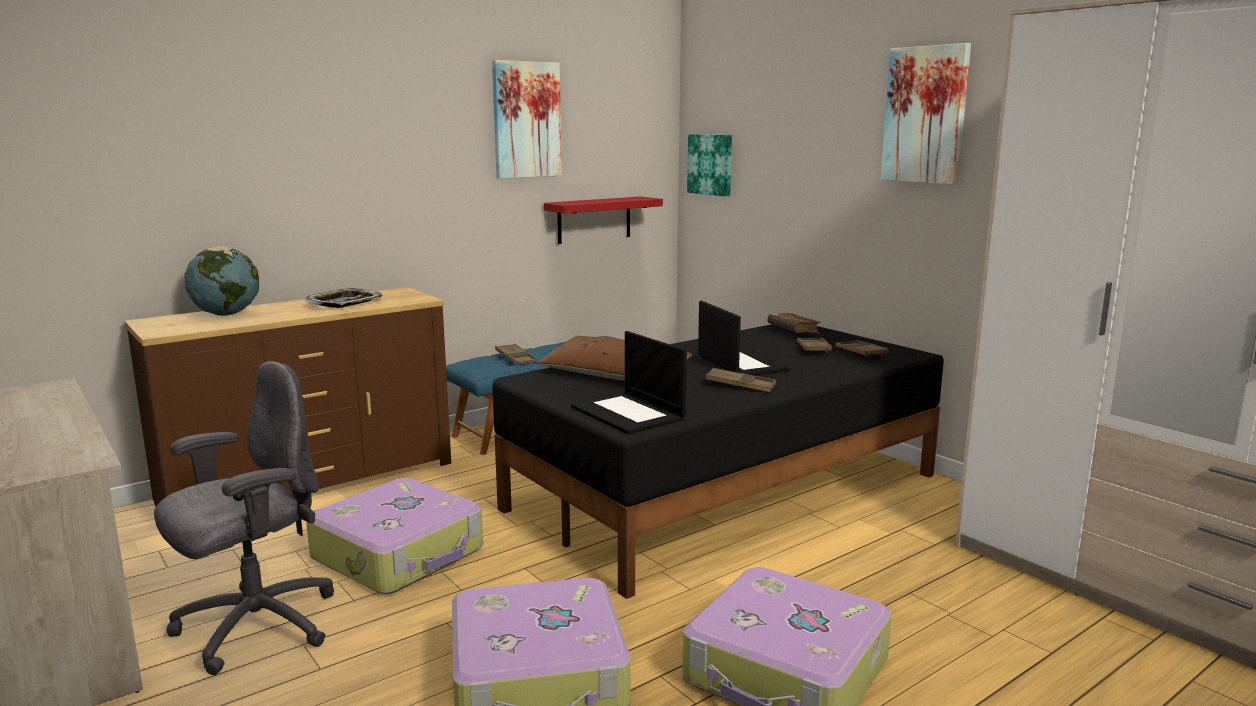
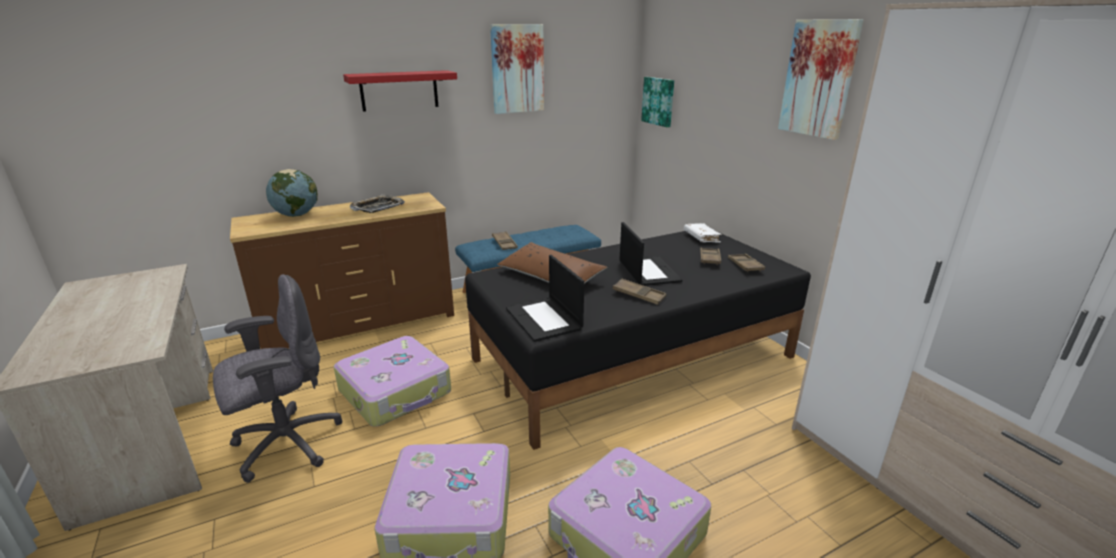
camera: 10 degrees right, 10 degrees up
(594, 219) = (569, 141): red shelf -> red shelf (399, 90)
(793, 330) = (701, 238): brown book -> white book

